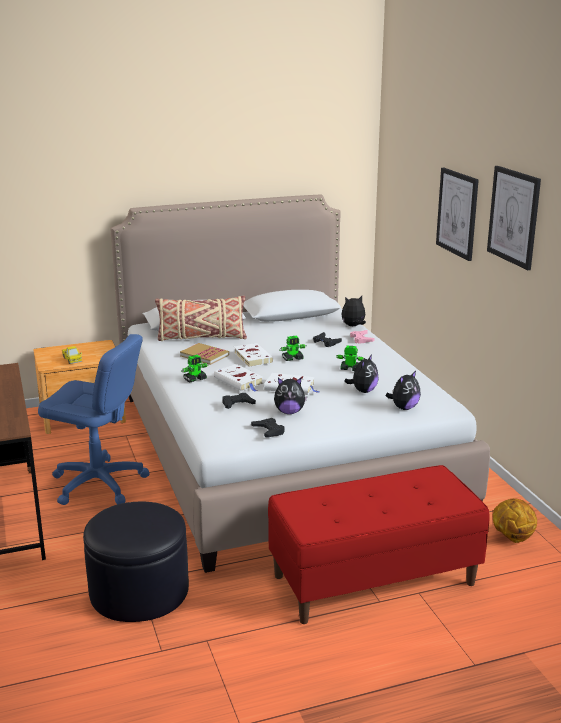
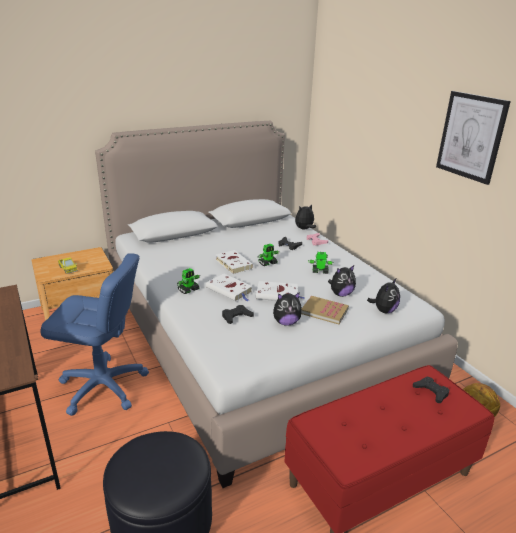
camera: 10 degrees left, 5 degrees up
(201, 338) = (183, 246): beige pillow -> none
(204, 355) = (190, 264): book -> book (324, 311)
(268, 431) = (275, 347): black game controller -> black game controller (431, 392)
(363, 391) = (341, 294): plush toy -> plush toy turned 45 degrees clockwise
(457, 213) = (400, 134): picture -> none

